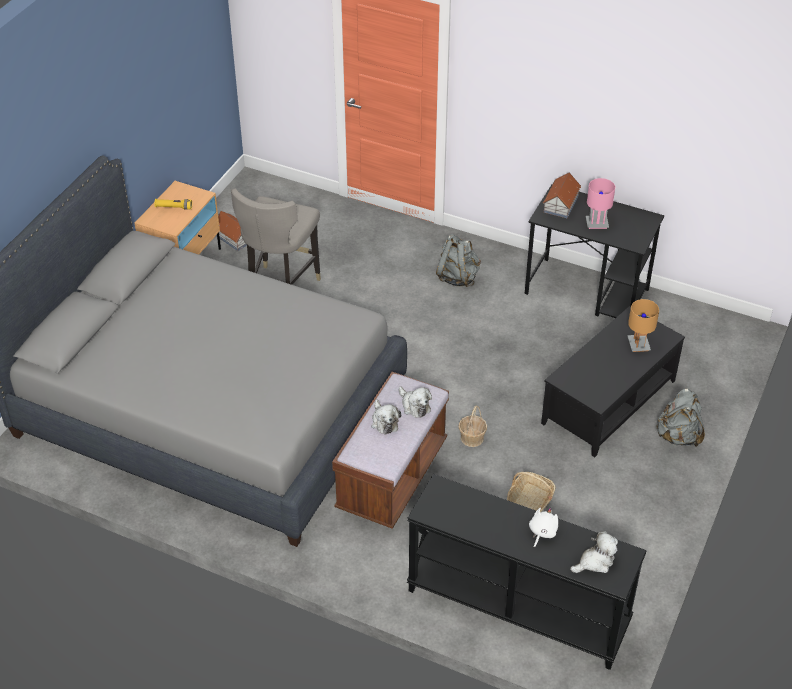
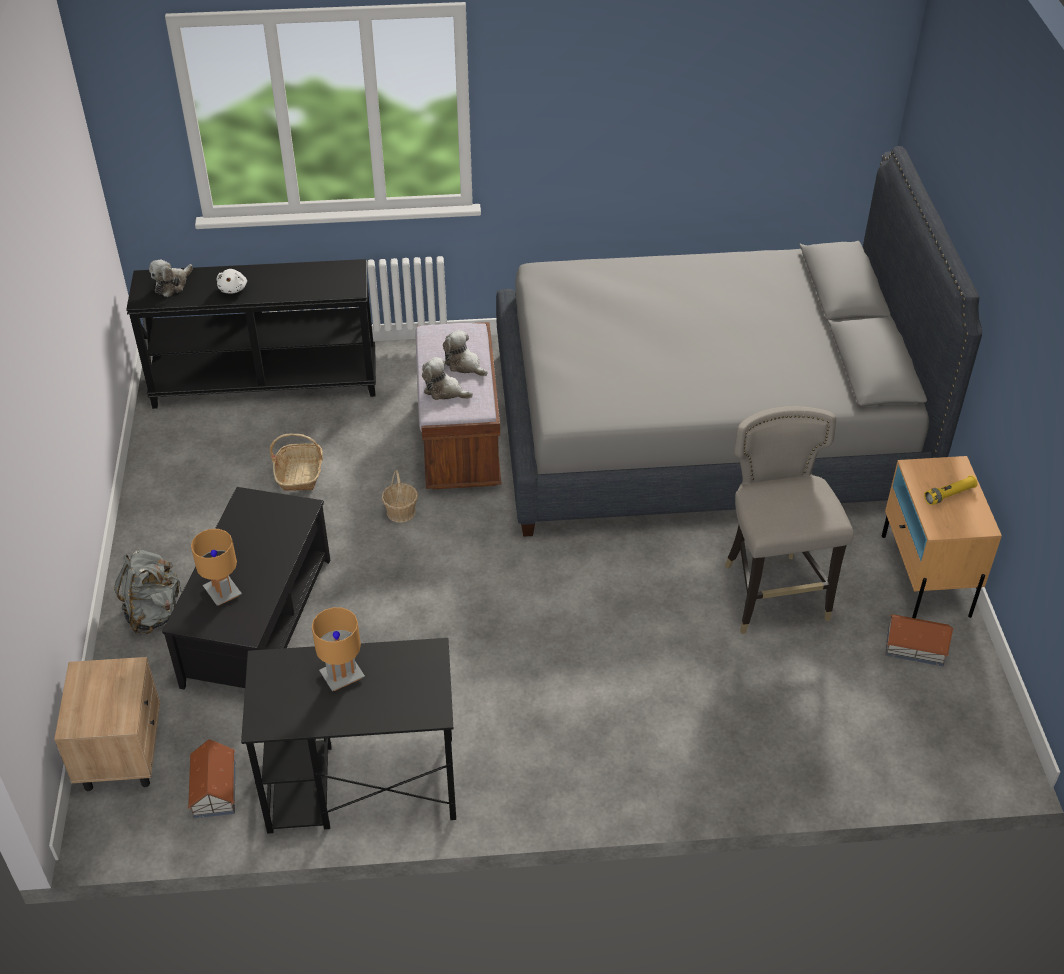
camera: 150 degrees right, 0 degrees up
(457, 277) = (563, 723): grey backpack -> none
(560, 204) = (416, 690): toy house -> toy house (215, 788)
(596, 223) = (342, 676): pink table lamp -> brown table lamp
(720, 358) = (122, 753): none -> beige nightstand

